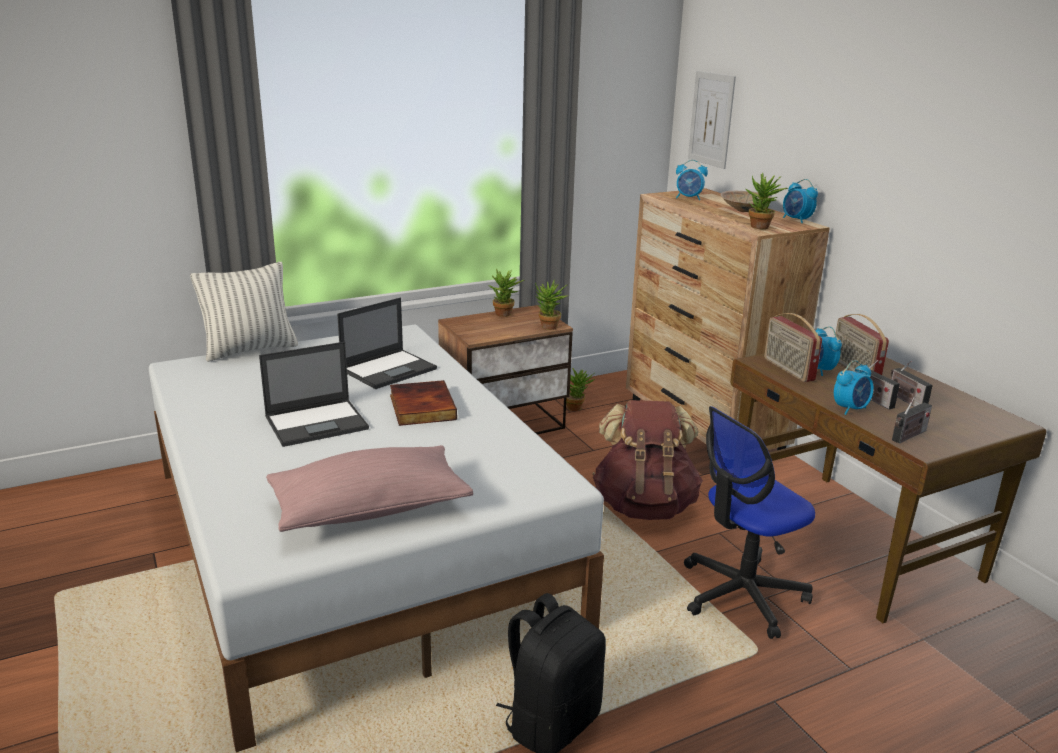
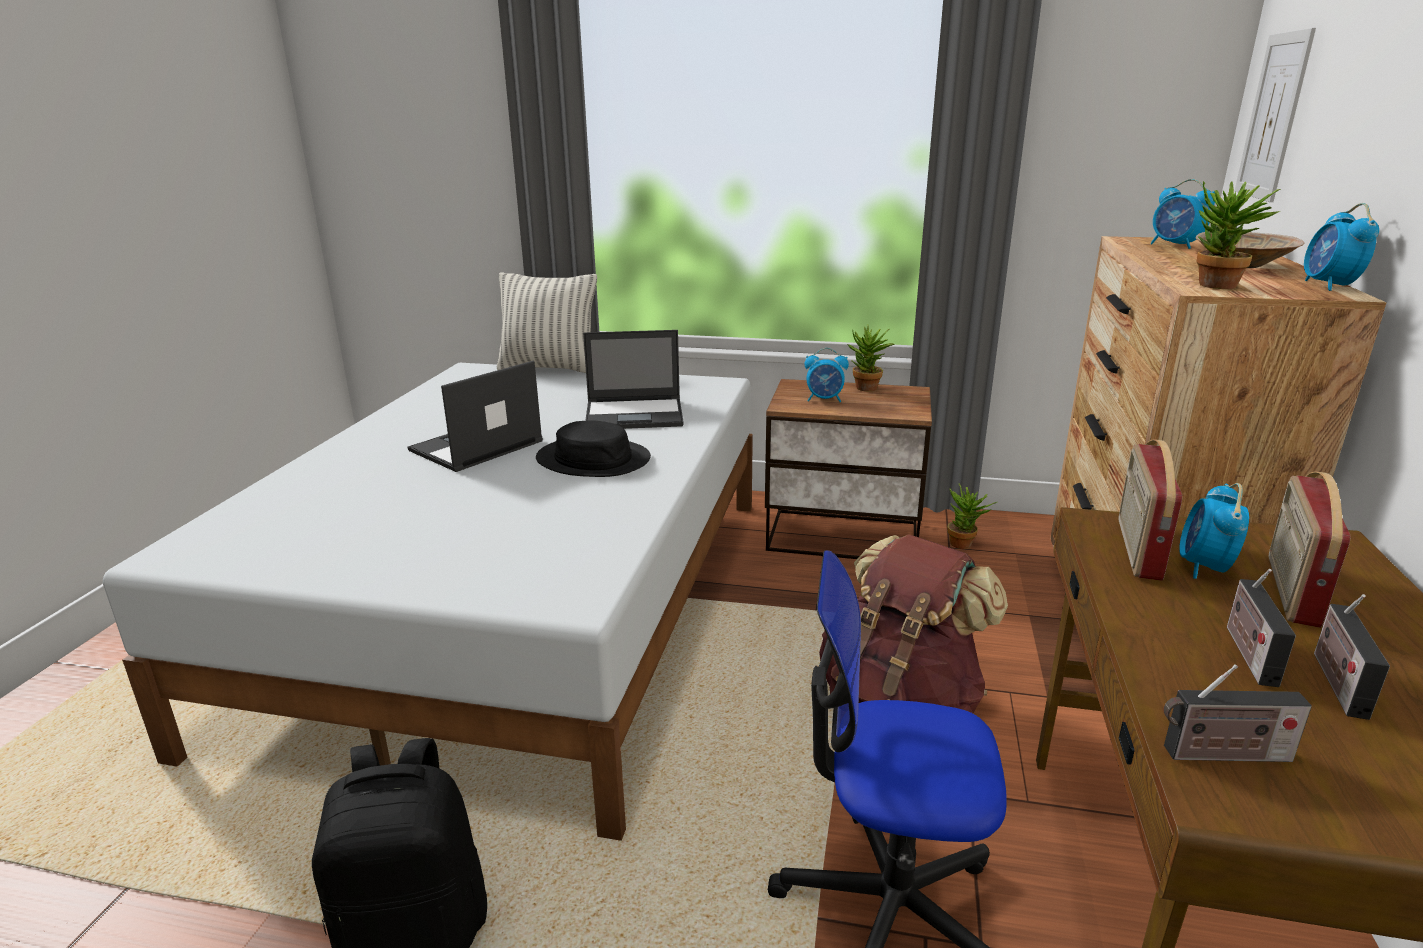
camera: 40 degrees right, 0 degrees up
(318, 423) = (475, 446): laptop -> laptop turned 120 degrees clockwise
(370, 509) = (350, 545): pink pillow -> none
(420, 407) = (593, 459): book -> black hat
(548, 328) = (897, 414): potted plant -> none
(850, 409) = (1162, 653): alarm clock -> alarm clock (824, 400)

